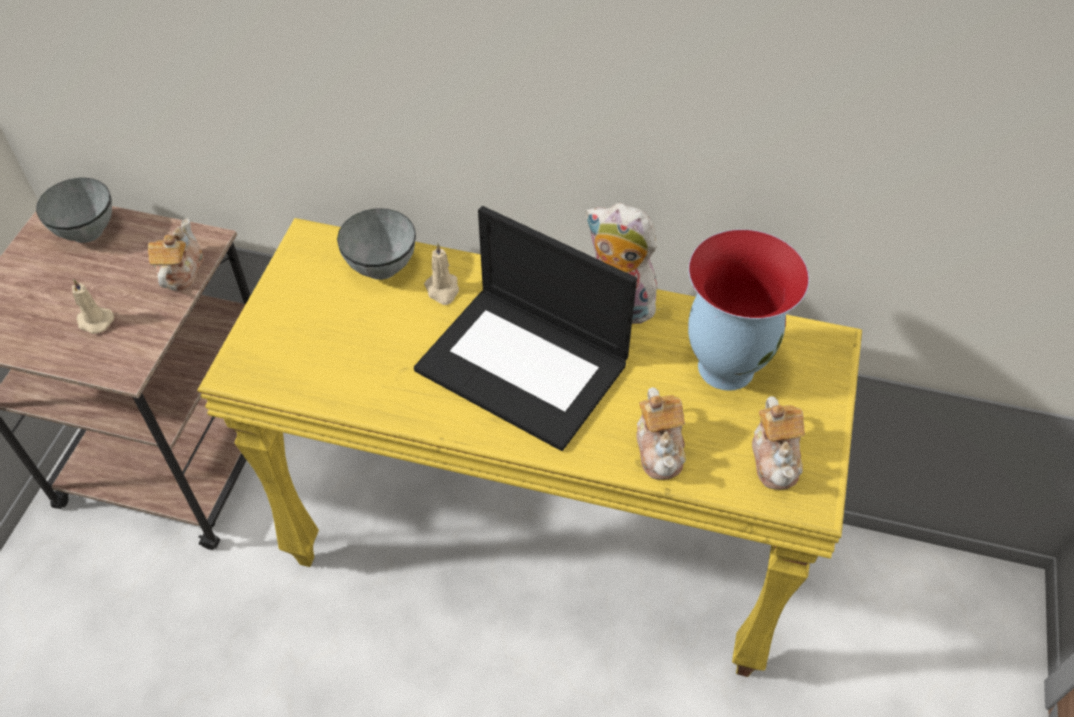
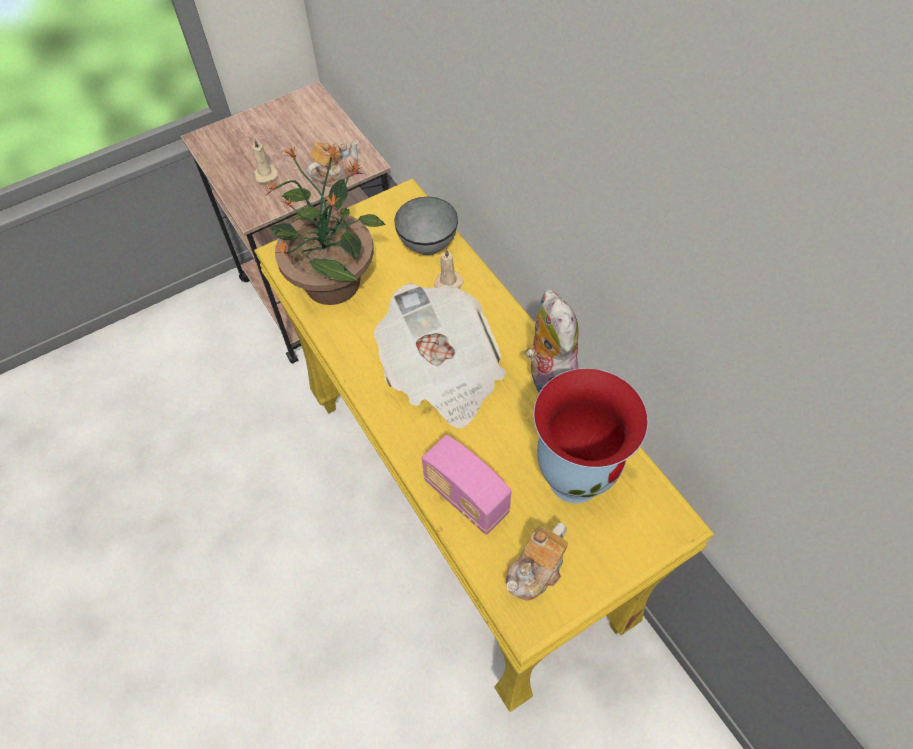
camera: 45 degrees right, 5 degrees up
(88, 231) = (314, 117): grey bowl -> none
(324, 360) = (333, 281): none -> potted plant
(525, 366) = (442, 373): laptop -> newspaper
(660, 448) = (466, 497): teapot -> radio

